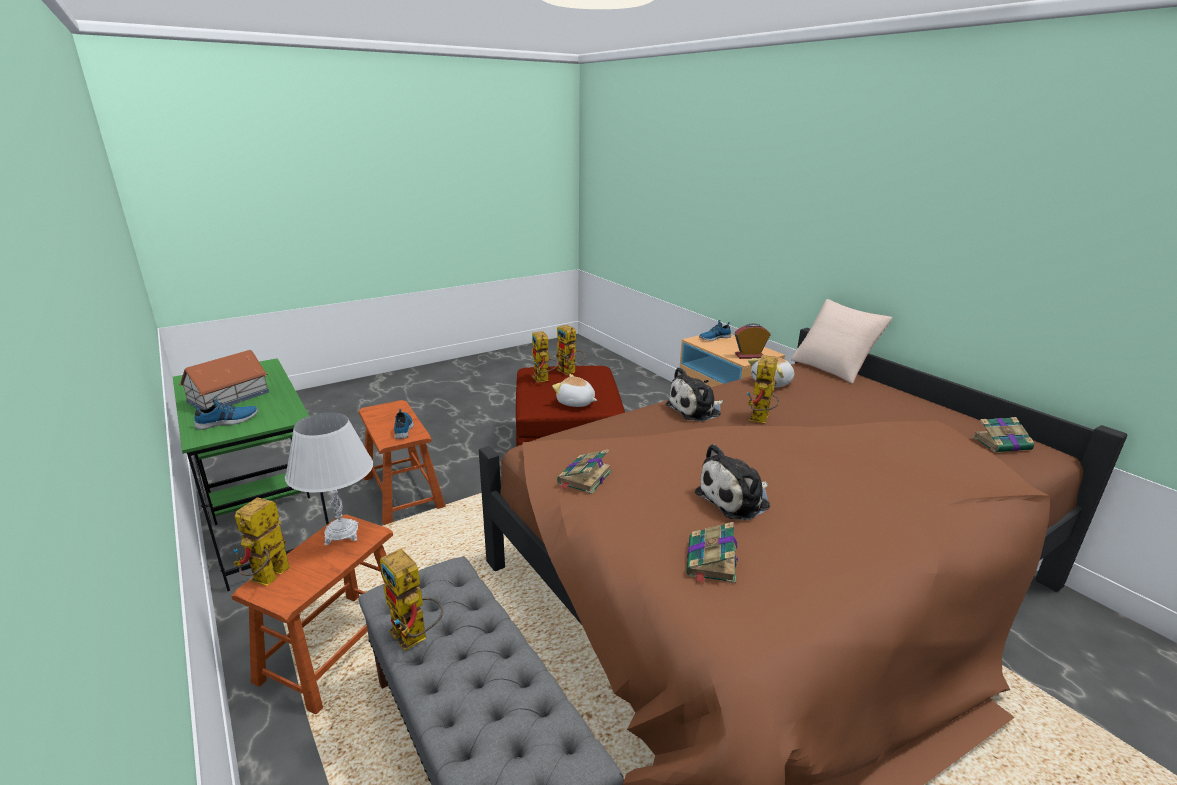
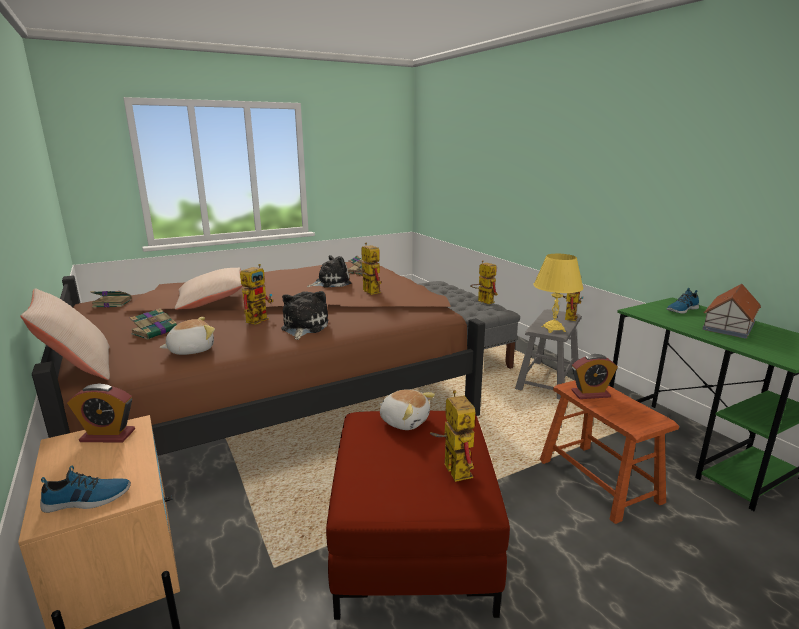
camera: 175 degrees left, 5 degrees down
(336, 648) = (548, 380): brown stool -> grey stool
(342, 534) = (553, 329): white table lamp -> yellow table lamp
(404, 428) = (590, 394): shoe -> alarm clock
(570, 372) = (407, 489): toy robot -> toy robot (367, 291)
(584, 478) = (409, 290): book -> book (156, 331)
(696, 410) = (303, 327): plush toy -> plush toy turned 60 degrees counterclockwise
(870, 447) = (211, 300): none -> beige pillow

